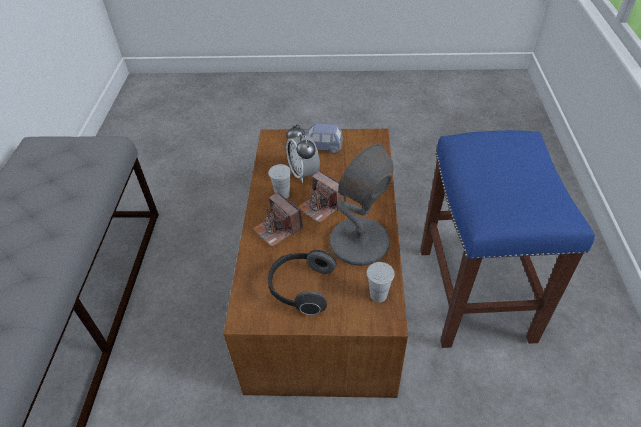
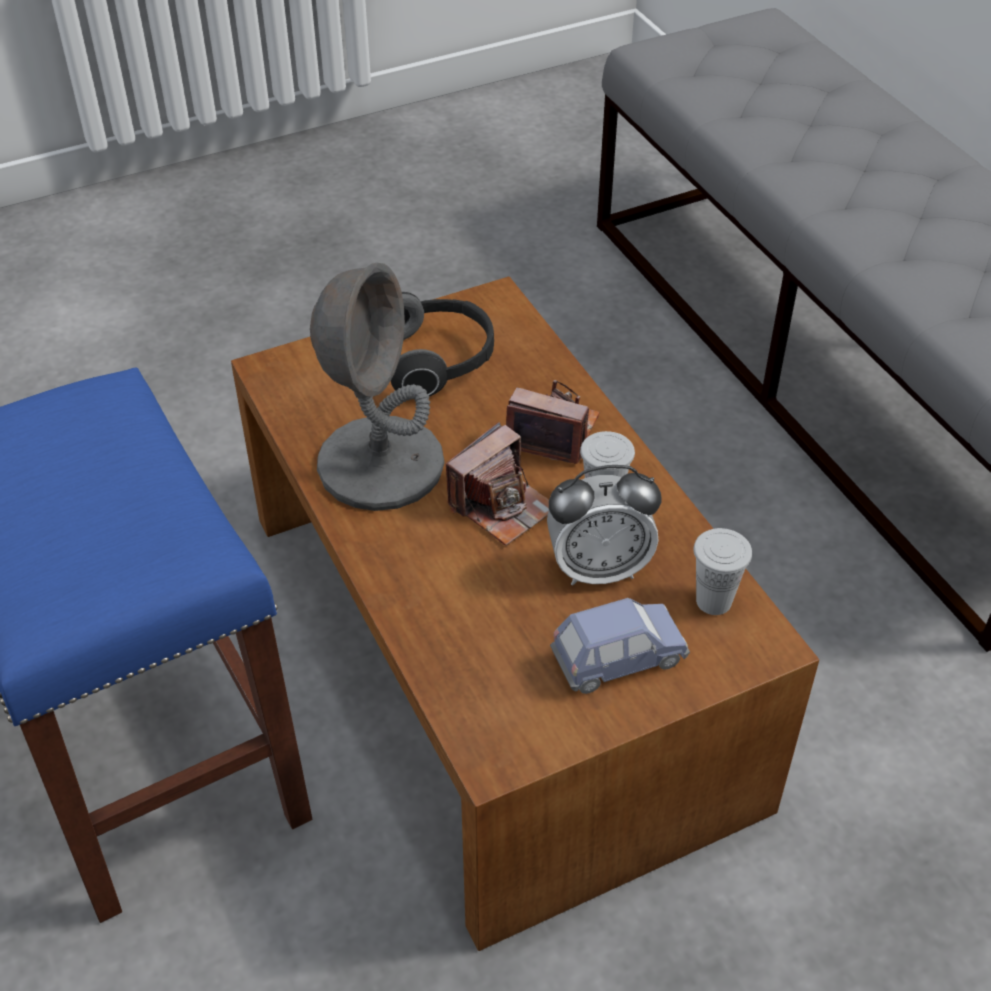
camera: 150 degrees right, 0 degrees up
(303, 173) = (598, 568): alarm clock -> alarm clock turned 135 degrees clockwise
(321, 206) = (502, 506): camera -> camera turned 120 degrees clockwise
(378, 295) = (301, 394): white cup -> white cup (713, 601)

